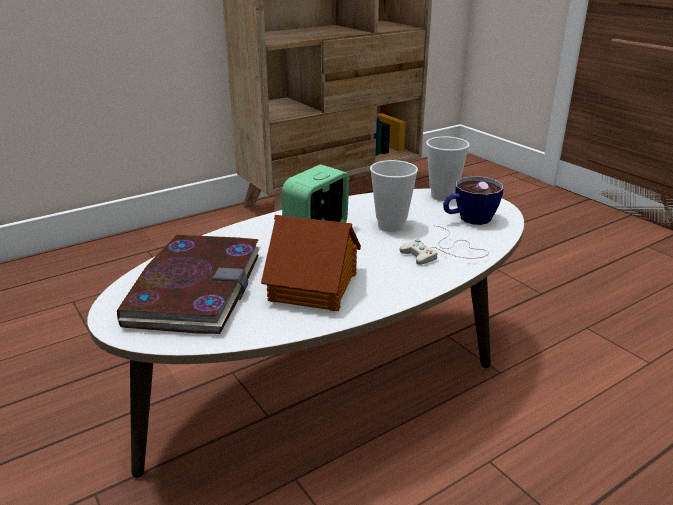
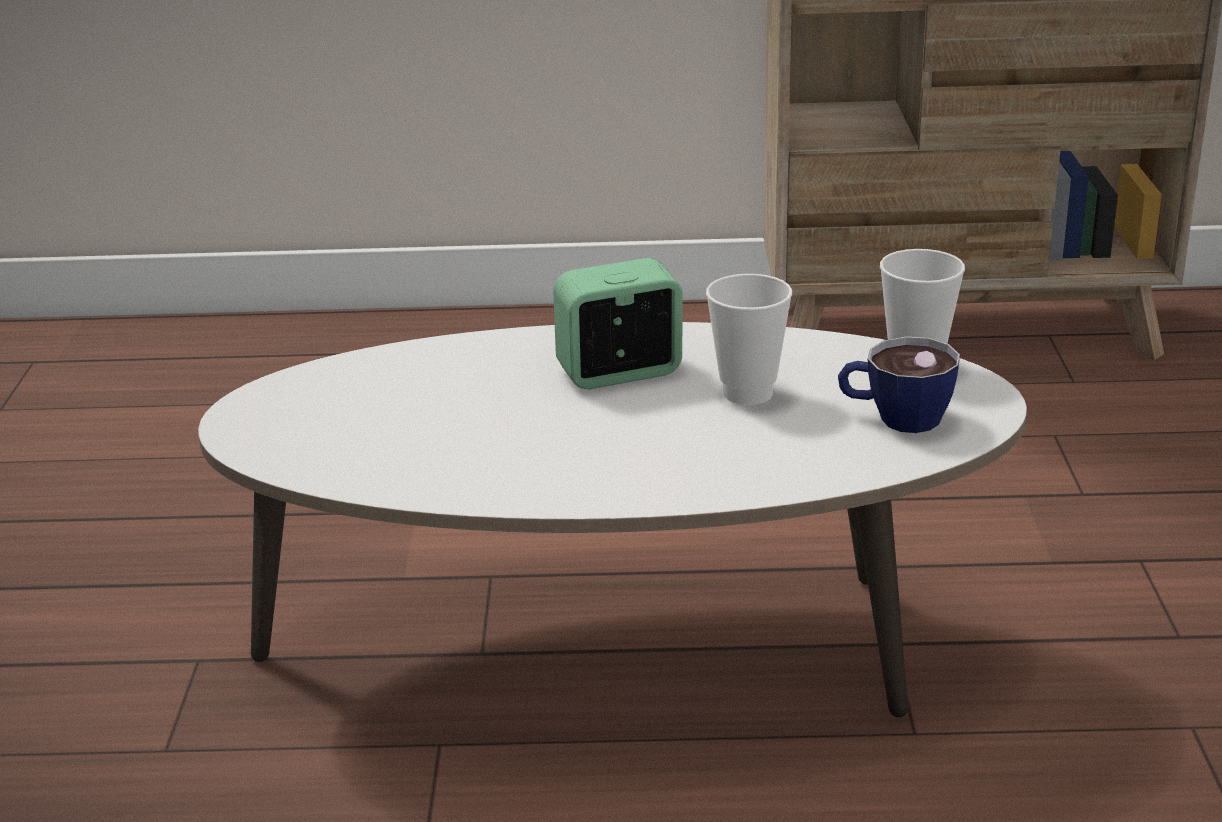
camera: 35 degrees right, 0 degrees up
(195, 288) = (366, 405): book -> none
(315, 286) = (513, 449): toy house -> none
(445, 252) = (771, 457): white game controller -> none

